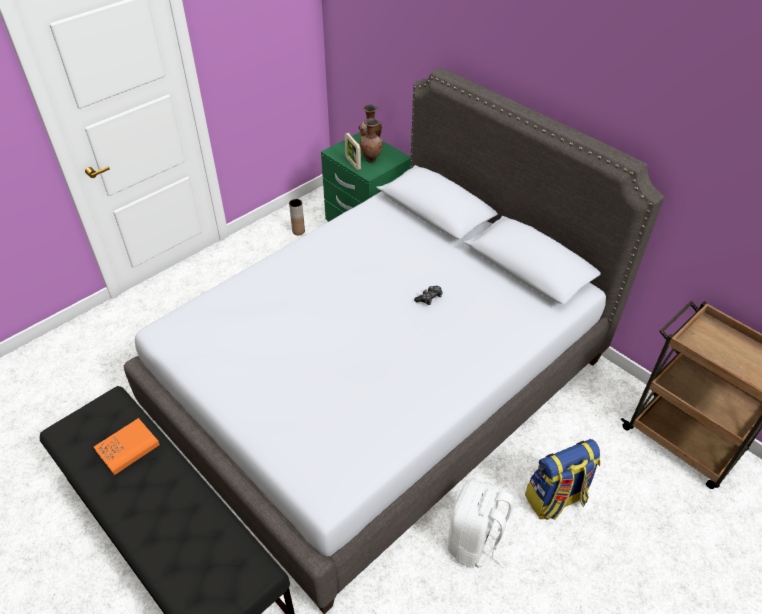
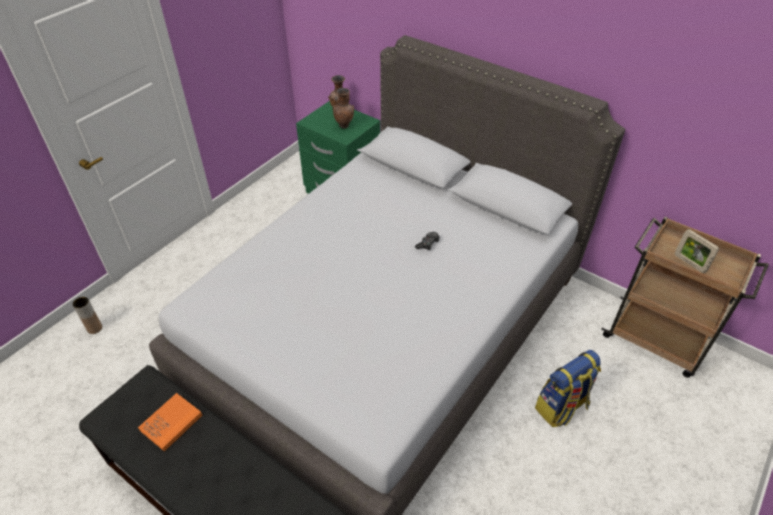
camera: 10 degrees left, 0 degrees up
(298, 231) = (279, 199): brown vase -> brown vase (94, 328)
(353, 164) = (328, 131): picture frame -> picture frame (689, 263)
(475, 542) = (501, 457): white backpack -> none

